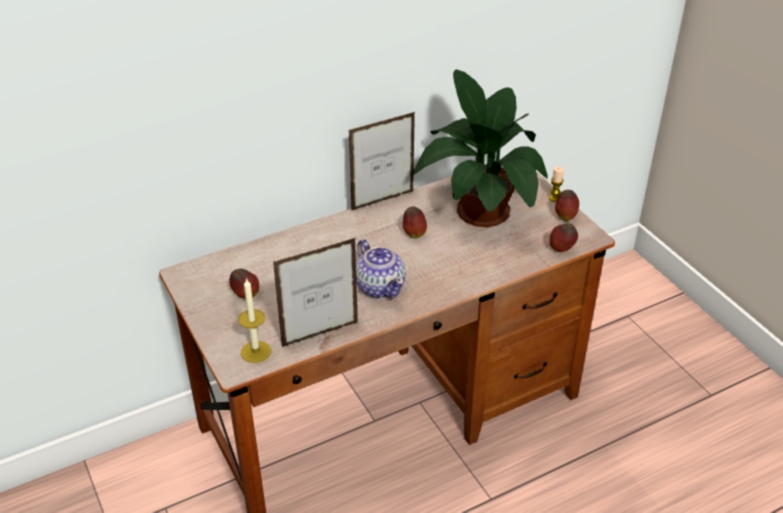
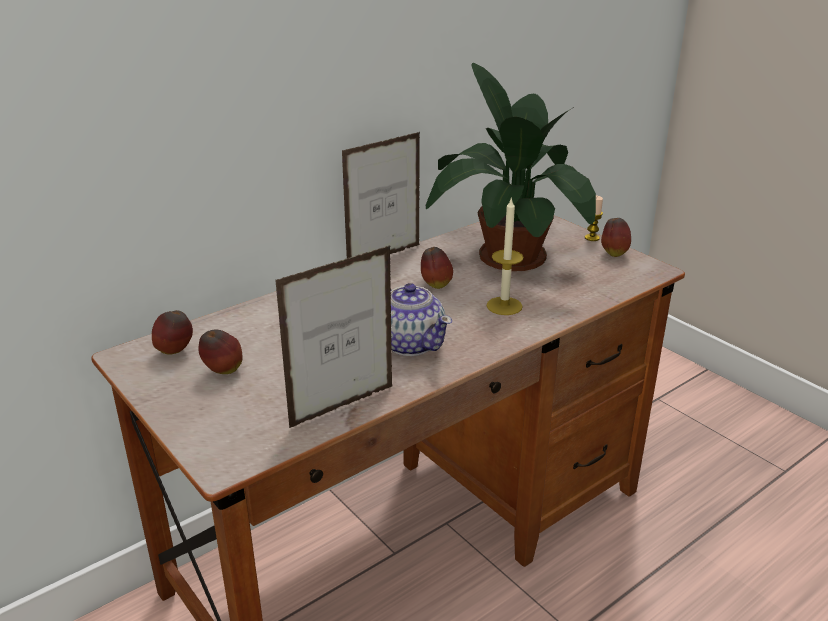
camera: 10 degrees left, 10 degrees down
(256, 351) = (251, 438): candle -> candle (504, 306)
(561, 249) = (626, 284): apple -> apple (175, 352)

